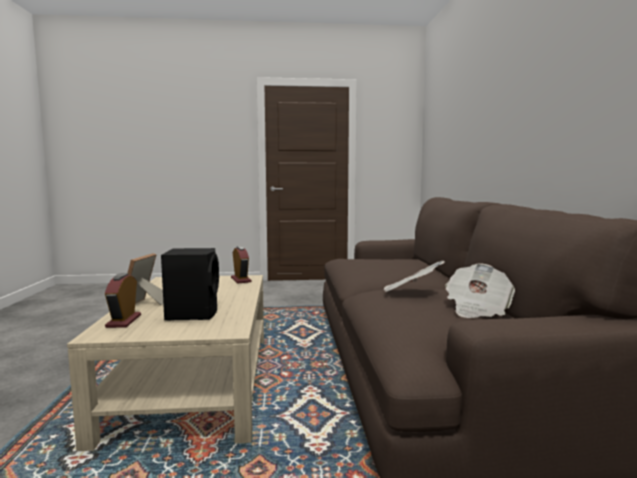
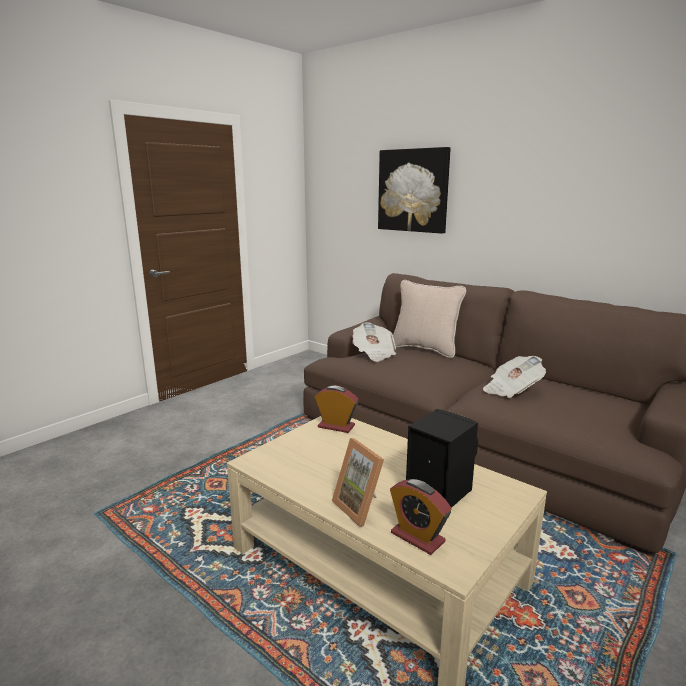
camera: 45 degrees left, 10 degrees up
(421, 263) = (425, 349): none -> beige pillow
(469, 119) = (413, 190): none -> picture
(477, 309) = (581, 392): newspaper -> newspaper (374, 354)

